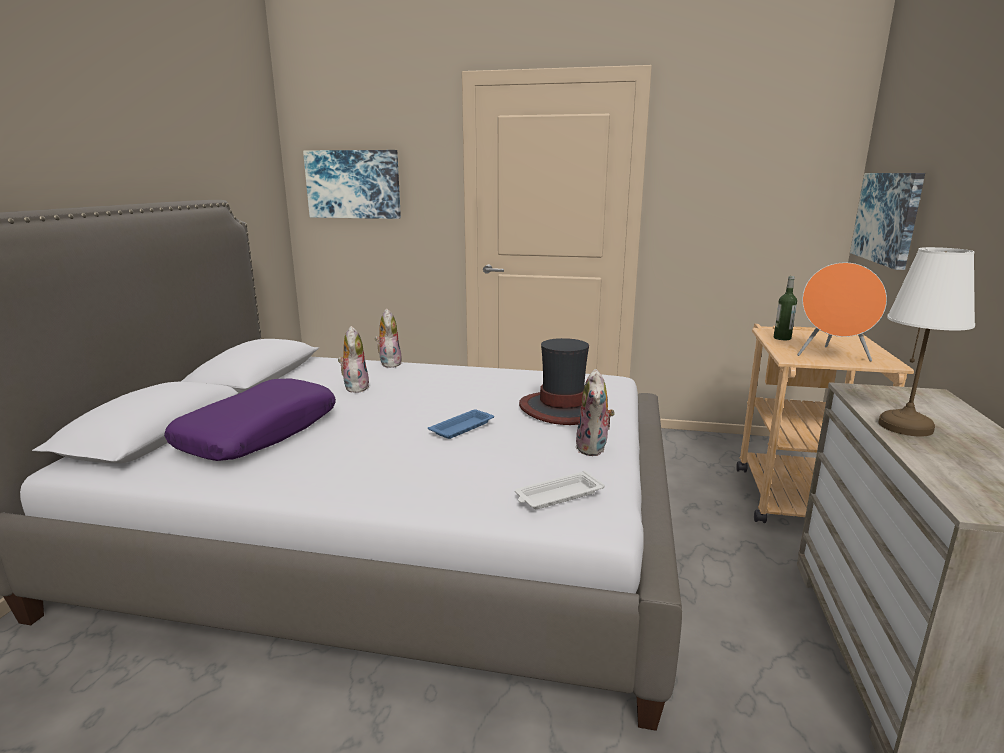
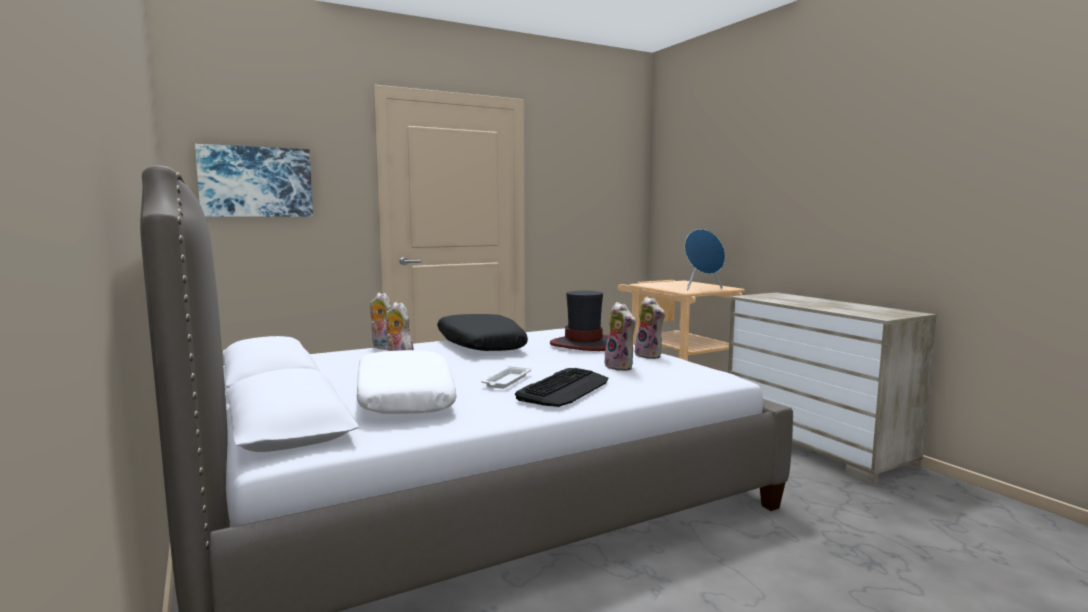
camera: 40 degrees left, 10 degrees down
(259, 433) = (403, 398): purple pillow -> white pillow
(380, 470) = (564, 389): none -> keyboard
(463, 427) = (554, 362): blue tray -> none
(466, 381) = (479, 345): none -> black pillow
(507, 457) = (621, 367): none -> plush toy
(557, 496) = (689, 373): white tray -> white tray (506, 381)
(782, 338) = (658, 285): bottle -> none
(832, 356) = (702, 288): orange speaker -> blue speaker
(888, 217) = (687, 206): picture -> none
(906, 426) = (800, 303): white table lamp -> none

